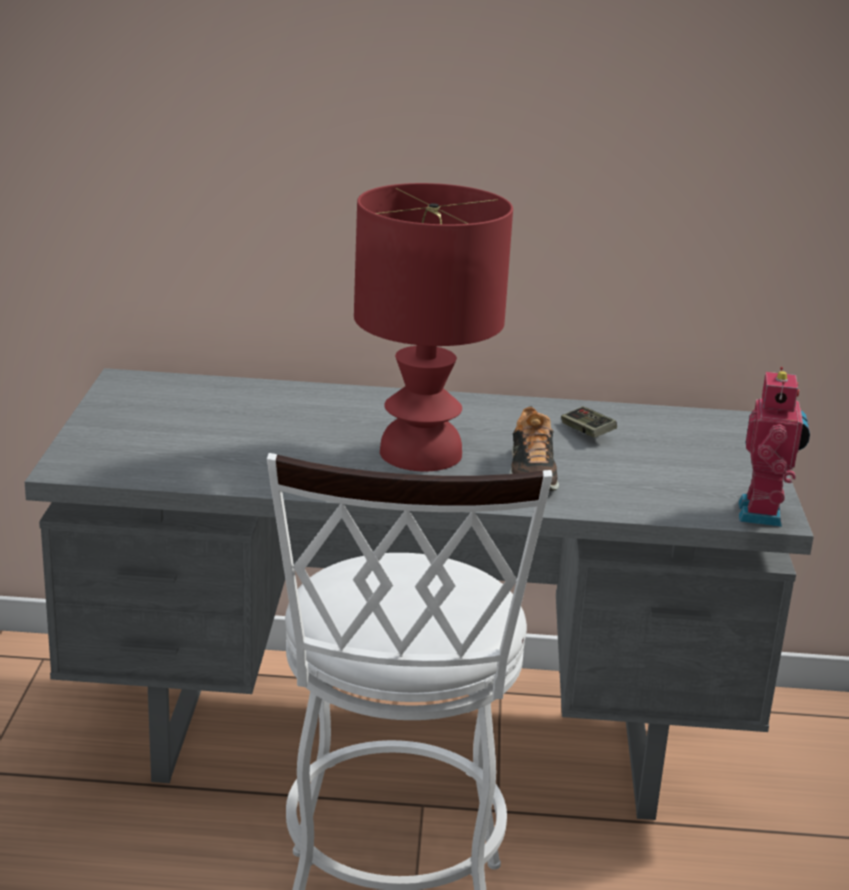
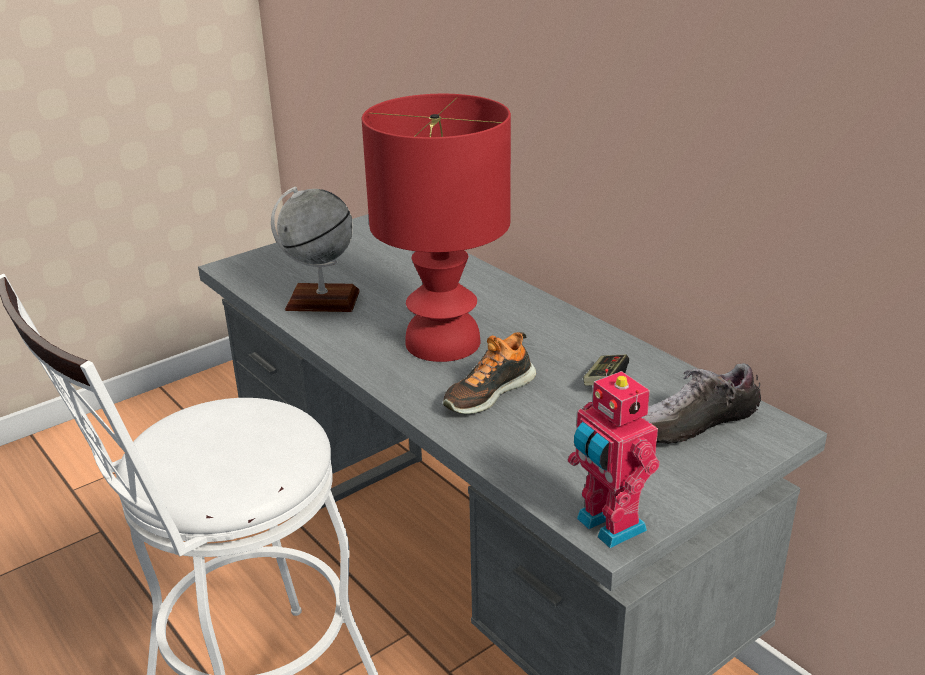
camera: 50 degrees right, 5 degrees up
(240, 462) = (322, 300): none -> globe
(691, 438) = (691, 424): none -> shoe
(764, 514) = (607, 526): toy robot -> toy robot turned 90 degrees clockwise

